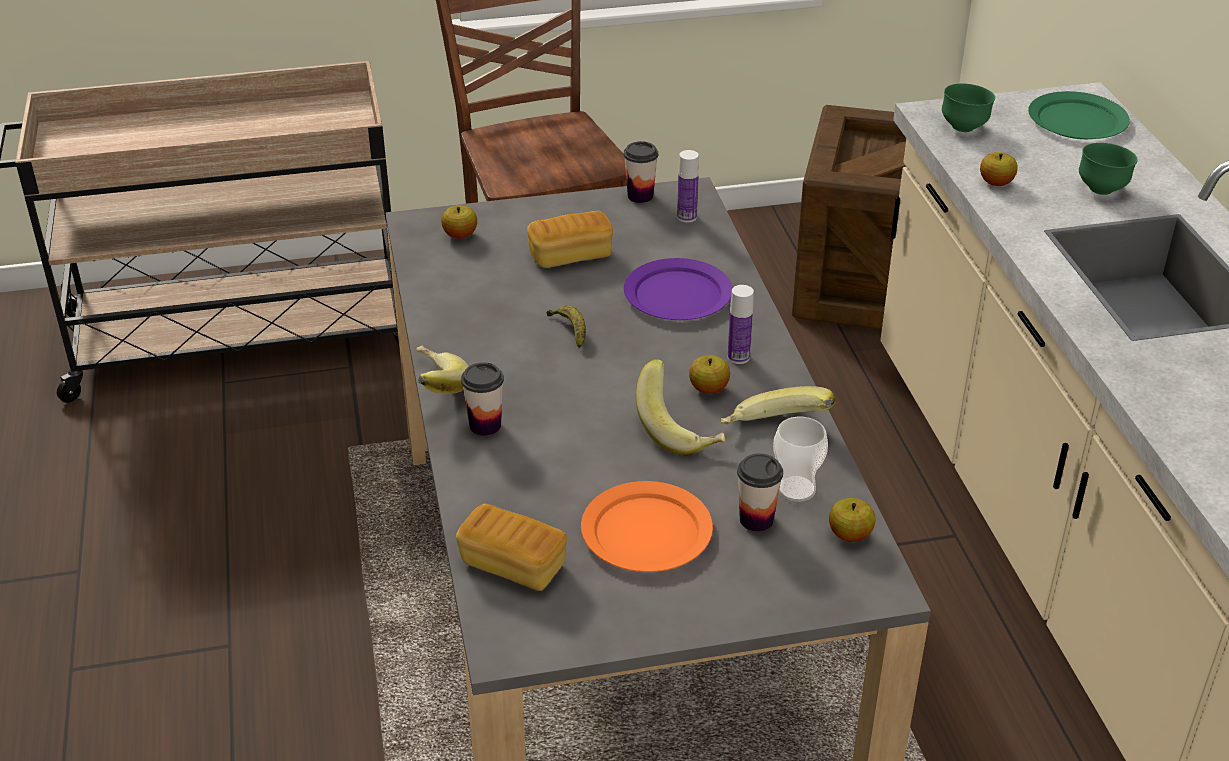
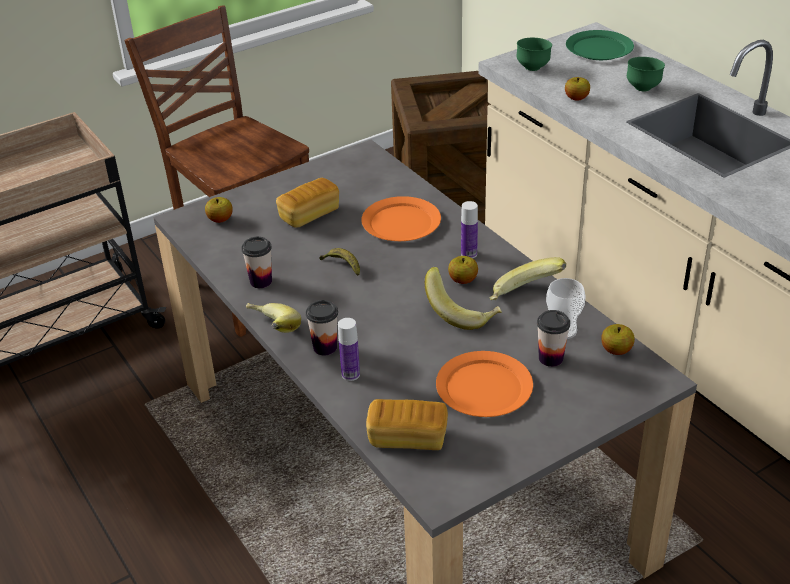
camera: 20 degrees left, 0 degrees up
(640, 196) = (332, 163): cup -> cup (261, 281)
(677, 294) = (400, 222): purple plate -> orange plate
(687, 217) = (373, 169): bottle -> bottle (350, 374)

